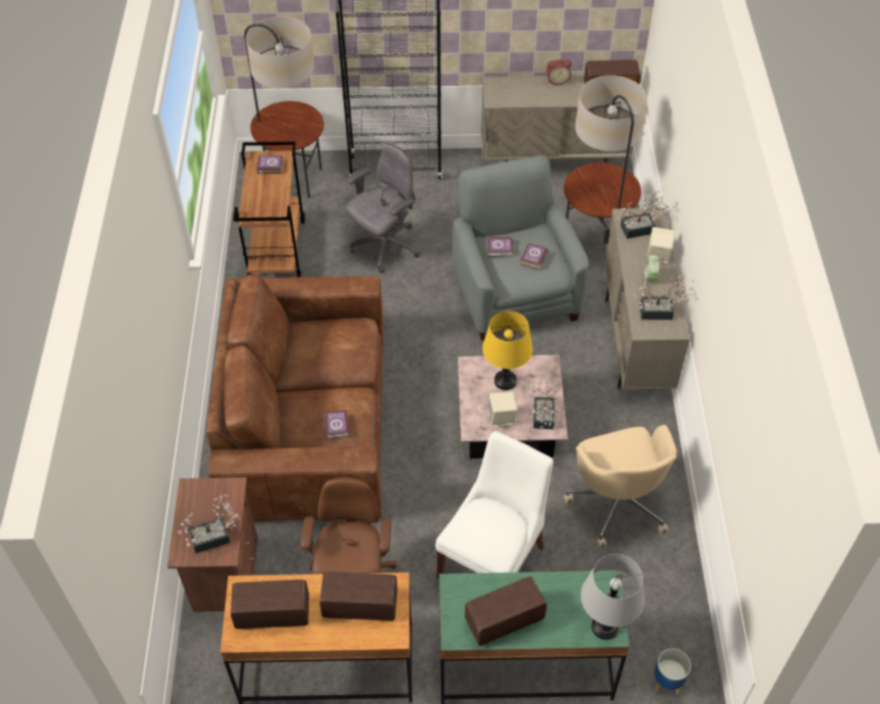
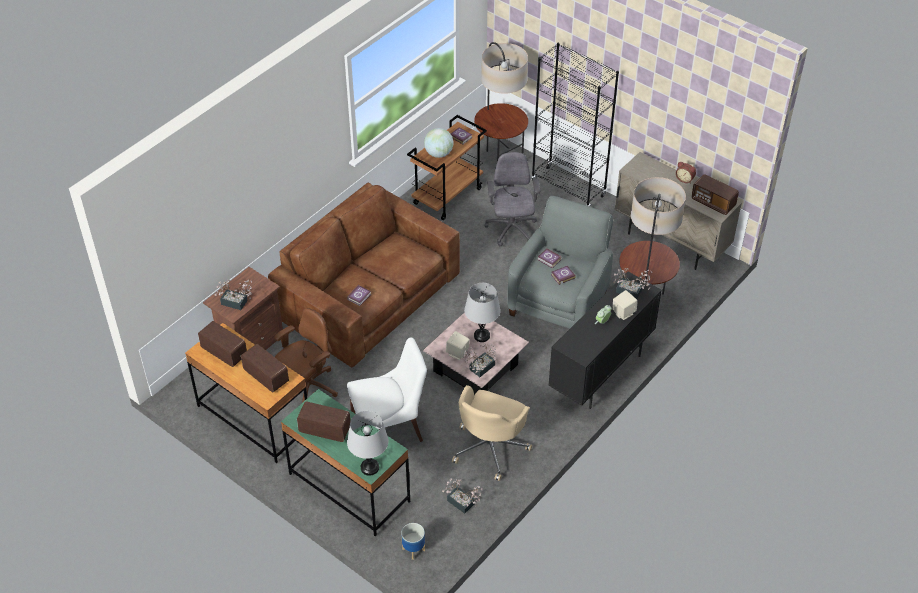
camera: 40 degrees right, 5 degrees down
(265, 199) = (438, 154): none -> globe
(385, 247) = (511, 230): grey office chair -> grey office chair turned 90 degrees counterclockwise
(505, 381) = (481, 336): yellow table lamp -> grey table lamp
(634, 343) = (600, 374): beige cabinet -> black cabinet
(660, 312) = (586, 342): potted plant -> potted plant (463, 504)

